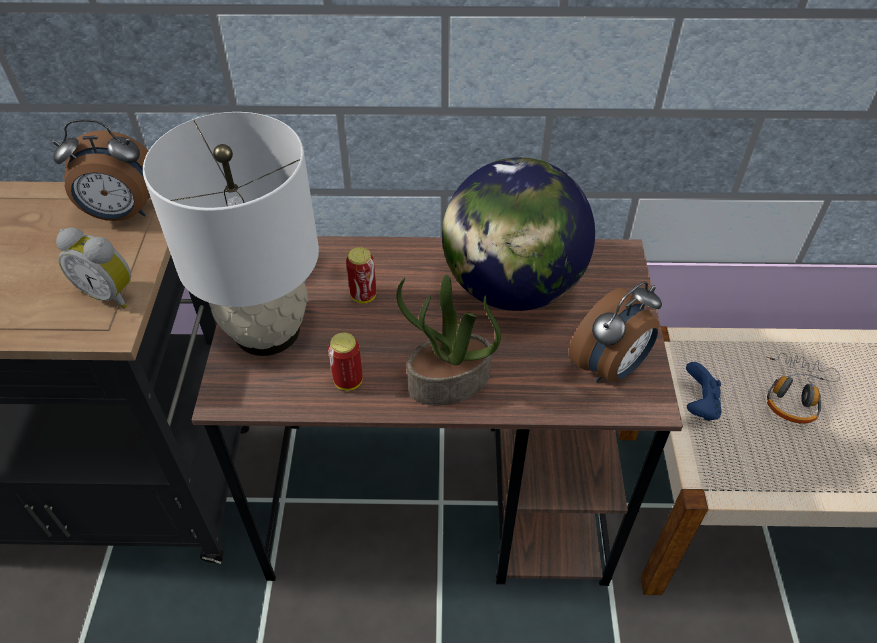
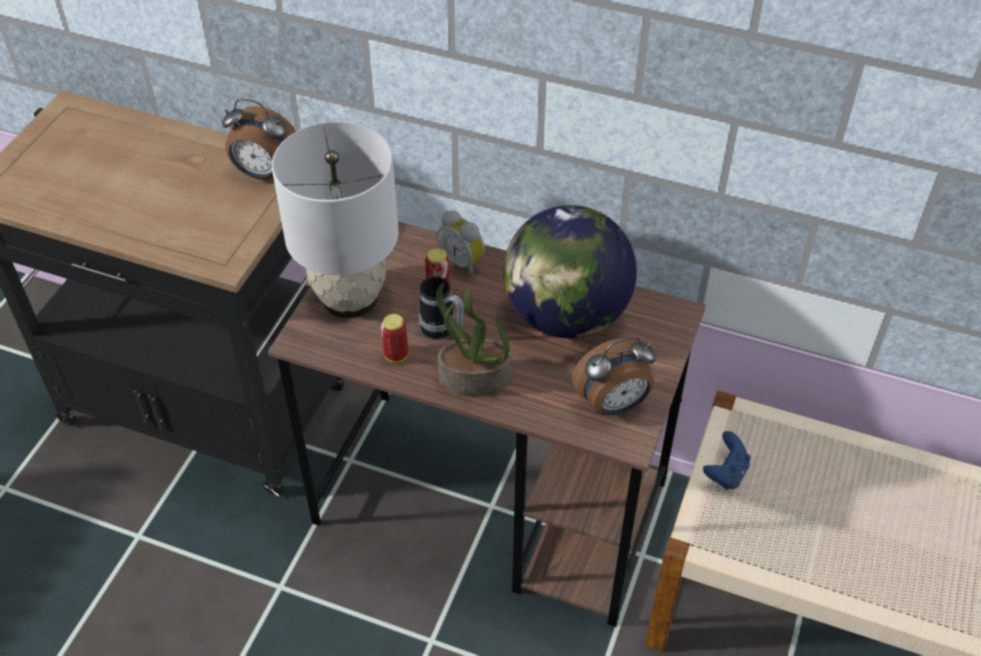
camera: 20 degrees right, 0 degrees up
(110, 293) = (235, 237): alarm clock -> alarm clock (463, 262)
(388, 338) = (442, 330): none -> mug
(794, 394) = (824, 490): headphones -> none

